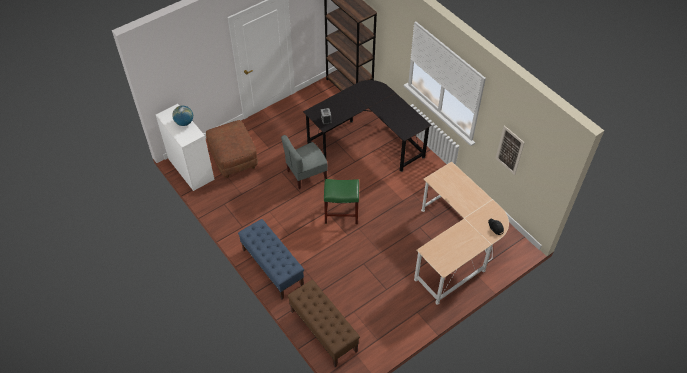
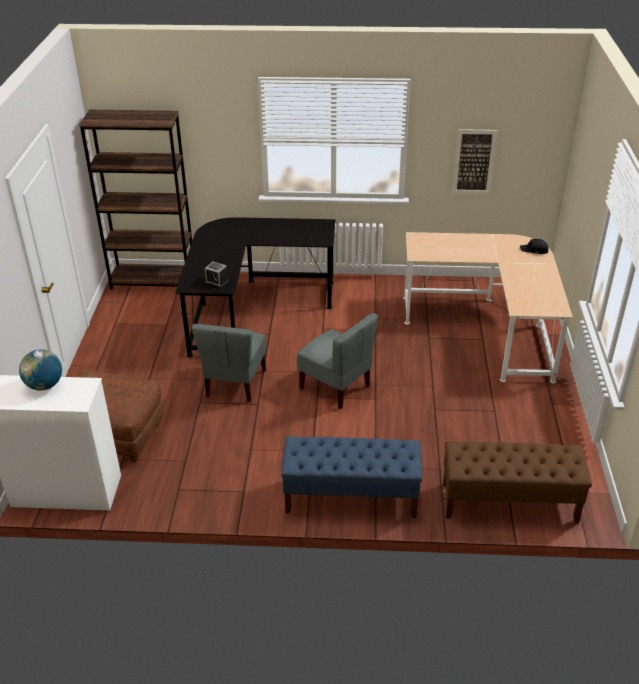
camera: 50 degrees left, 15 degrees down
(341, 214) = (335, 387): green stool -> grey chair

